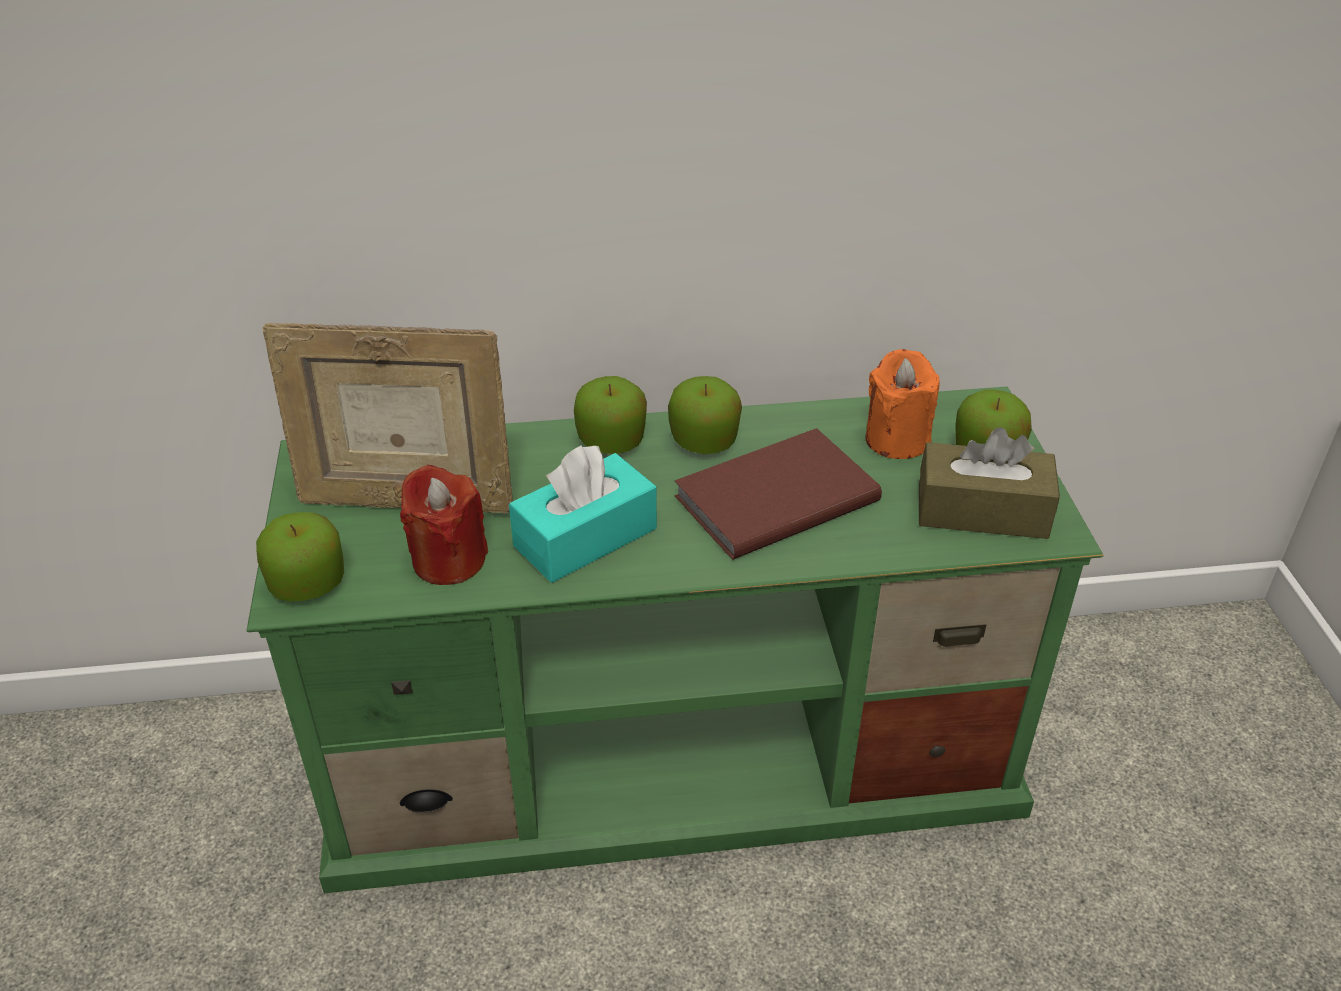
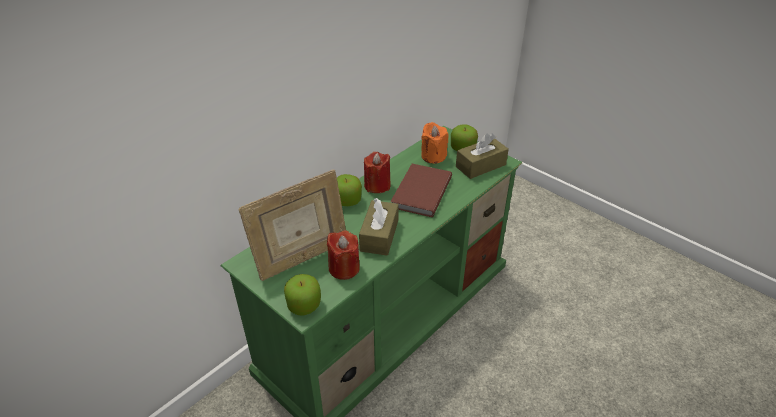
camera: 40 degrees left, 0 degrees up
(585, 537) = (379, 235): turquoise tissue box -> brown tissue box
(704, 441) = (377, 185): apple -> red candle

